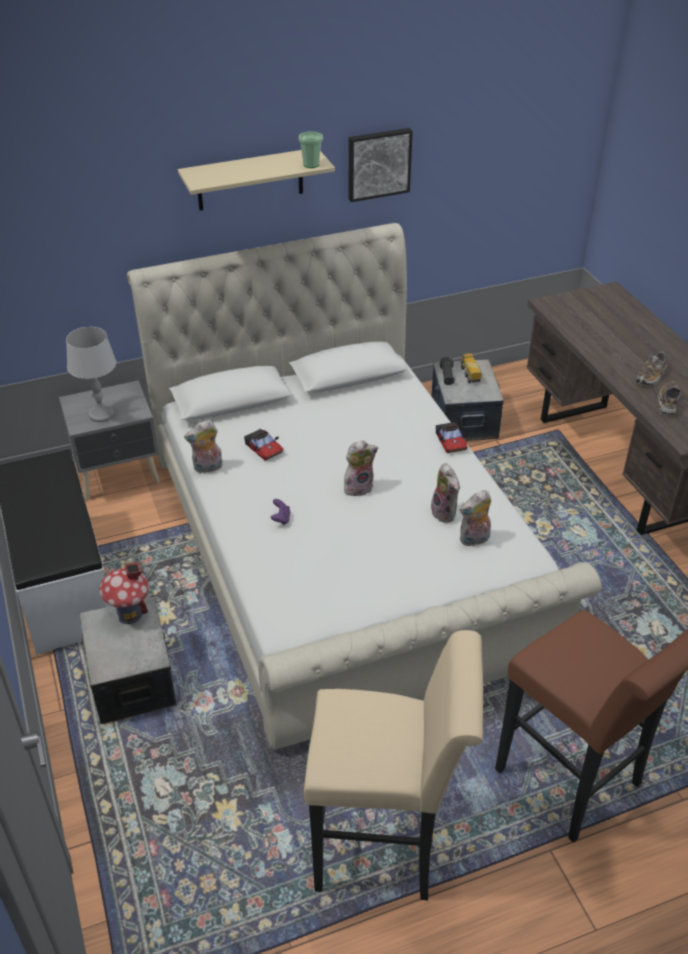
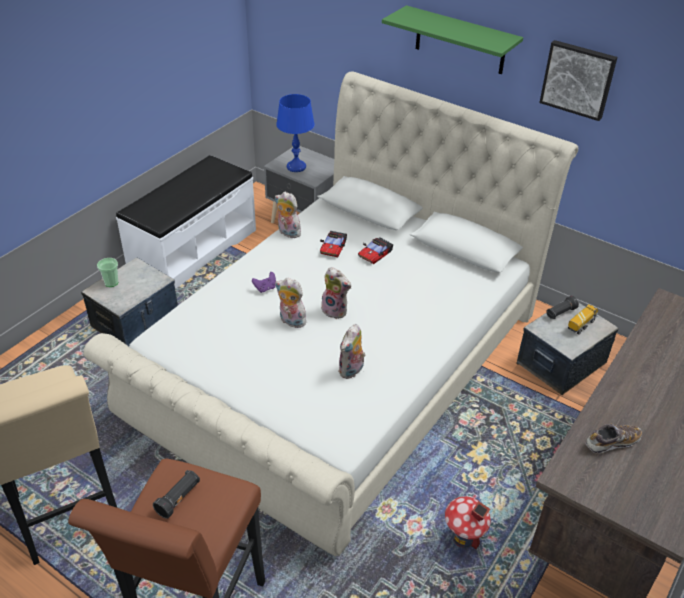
camera: 55 degrees right, 0 degrees up
(101, 414) = (296, 167): grey table lamp -> blue table lamp
(129, 614) = (150, 277): toy house -> toy house (463, 538)
(250, 179) = (460, 41): beige shelf -> green shelf
(311, 164) = (489, 43): cup -> cup (111, 283)
(451, 441) = (444, 338): toy car -> toy car (375, 254)
(474, 540) = (334, 401): plush toy -> plush toy (291, 321)
(578, 661) = (179, 499): none -> black flashlight
(650, 377) = (640, 414): shoe -> none

